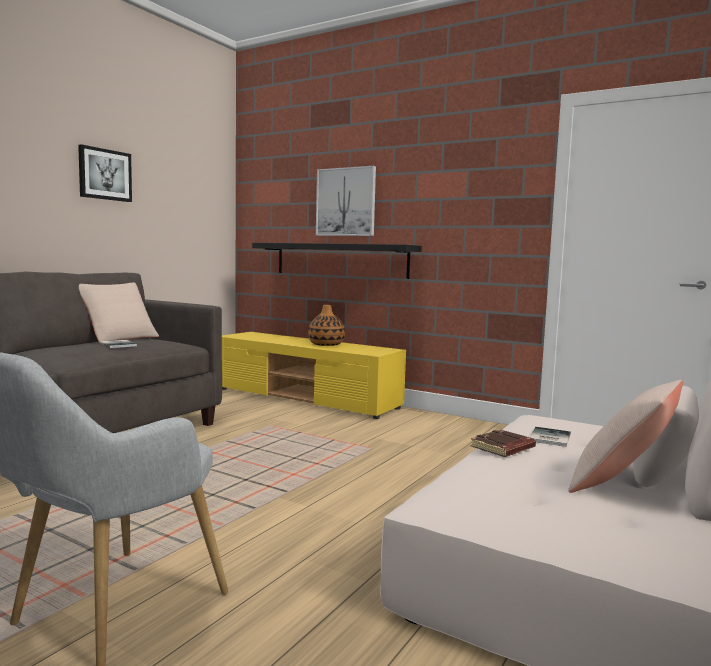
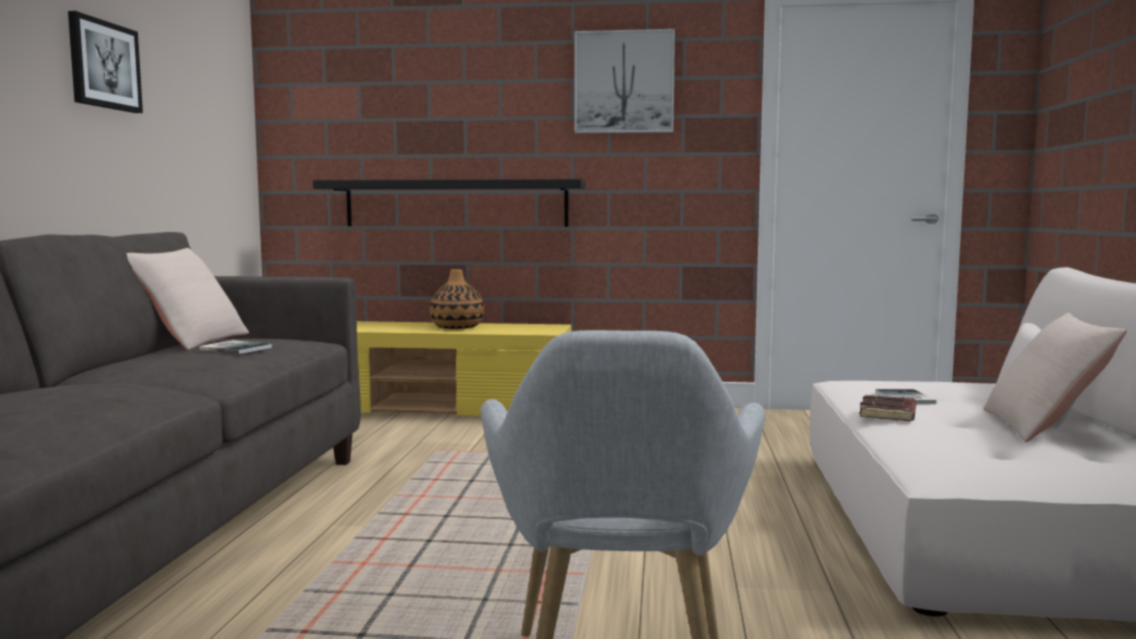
camera: 25 degrees left, 0 degrees up
(346, 202) = (462, 119): picture -> picture (624, 82)

